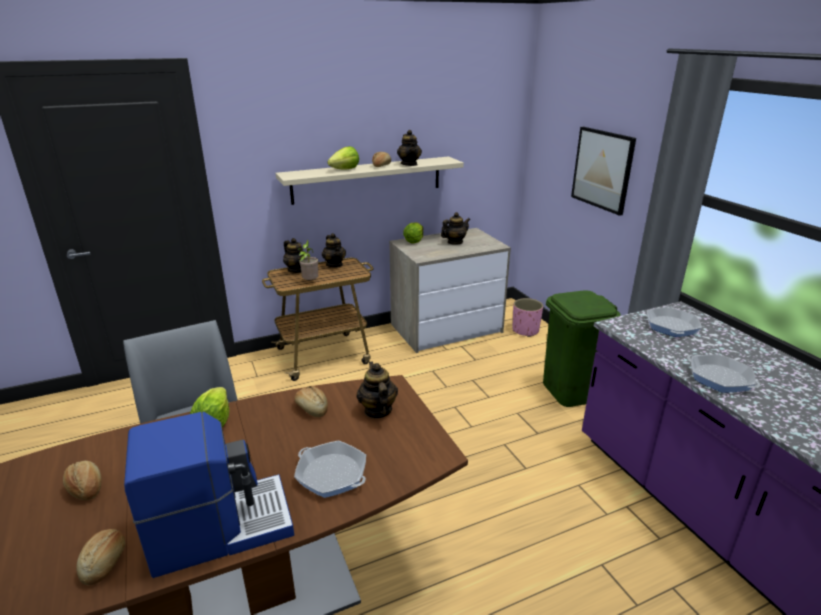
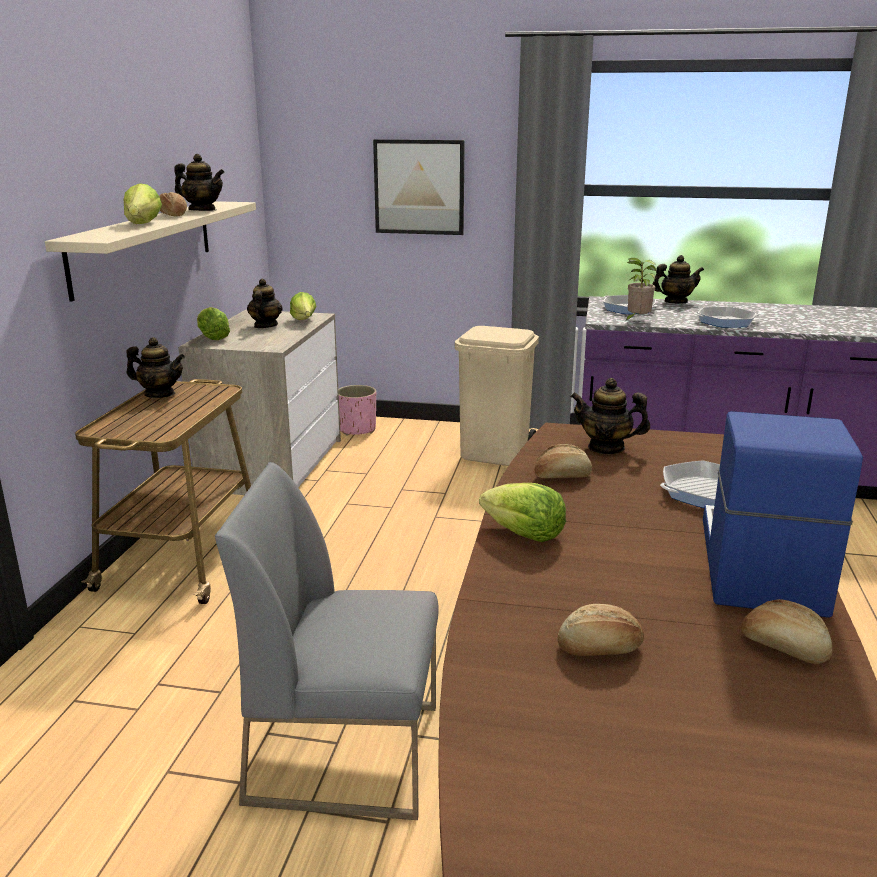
camera: 55 degrees left, 5 degrees down
(296, 270) = (120, 417): teapot -> teapot (675, 302)
(309, 282) = (182, 420): potted plant -> potted plant (636, 320)
(480, 247) = (304, 321): none -> lettuce
(571, 392) = (495, 454): green trash can -> beige trash can

